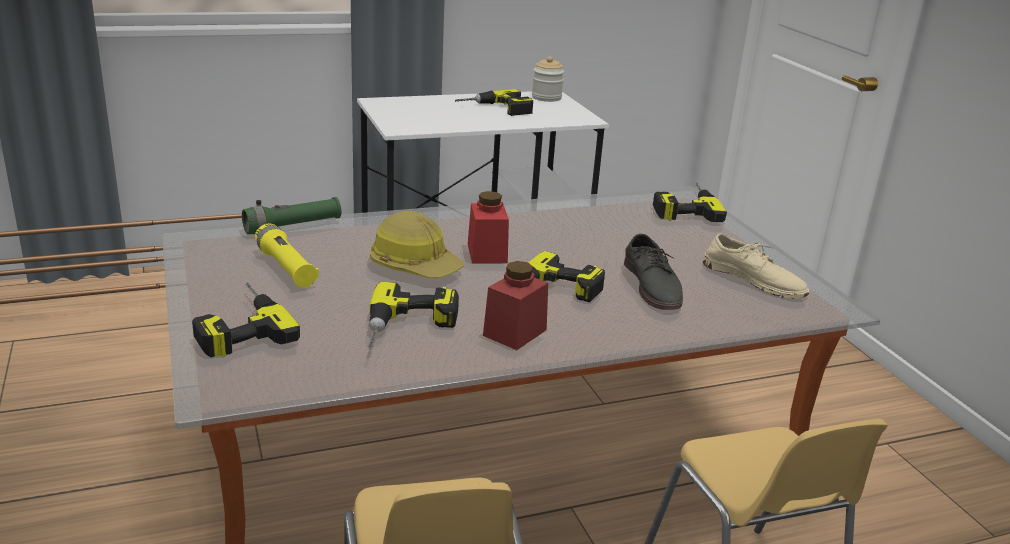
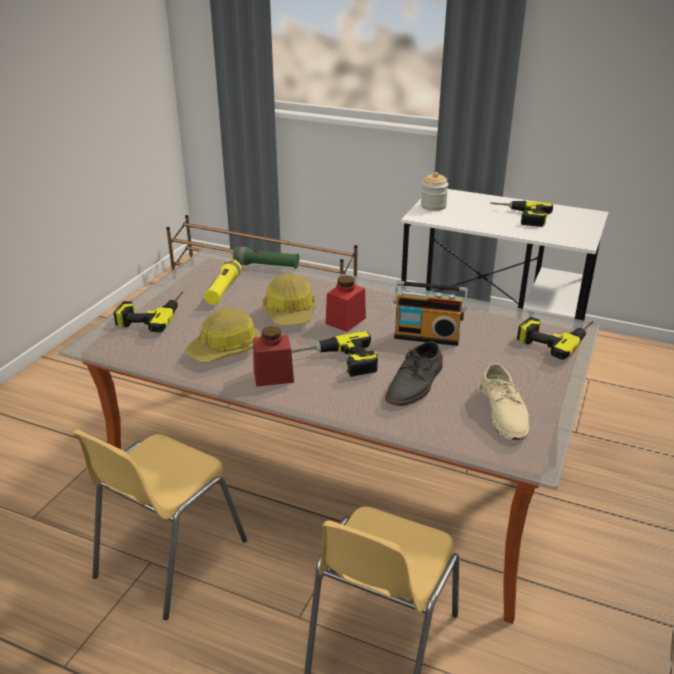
camera: 45 degrees right, 5 degrees up
(410, 328) = (225, 349): power drill -> hard hat
(546, 98) = (582, 216): jar -> jar (433, 206)
(586, 241) = (427, 336): none -> radio

